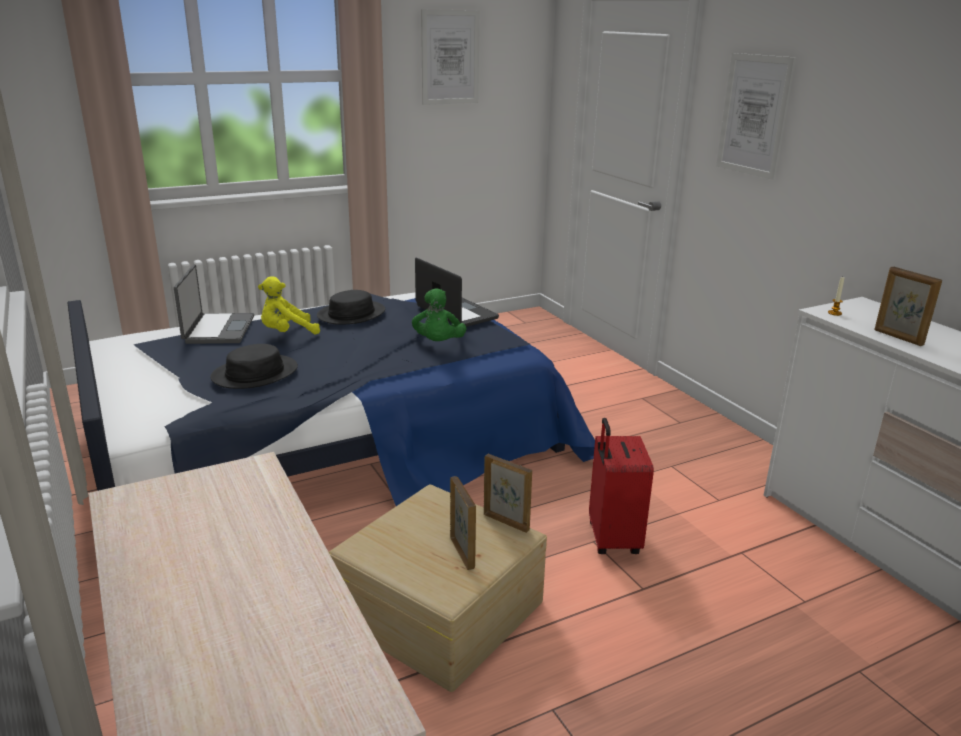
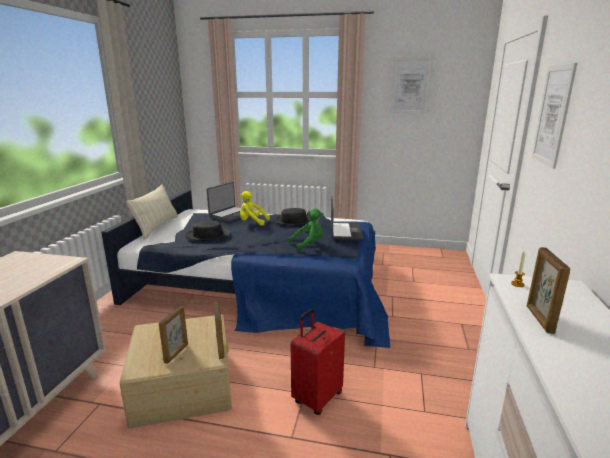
camera: 40 degrees right, 5 degrees down
(105, 389) = (157, 227): none -> beige pillow
(438, 344) = (308, 244): green plush toy -> green plush toy turned 150 degrees counterclockwise

